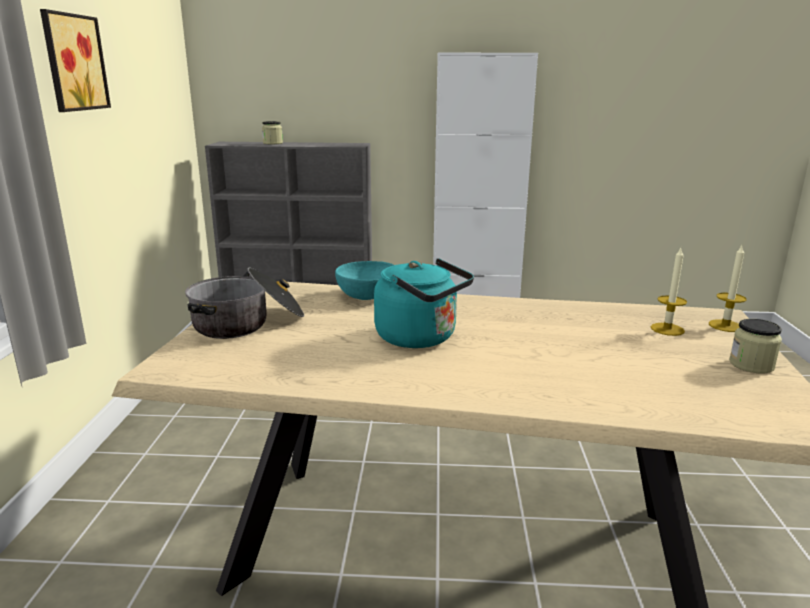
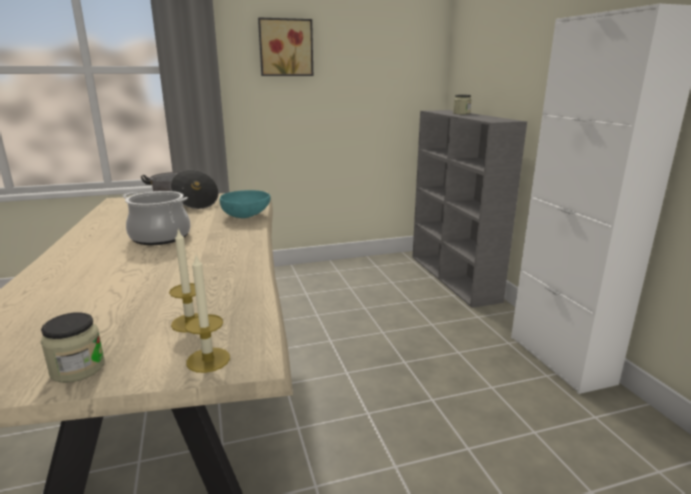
camera: 70 degrees right, 0 degrees up
(421, 338) = (160, 237): turquoise kettle -> cooking pot

